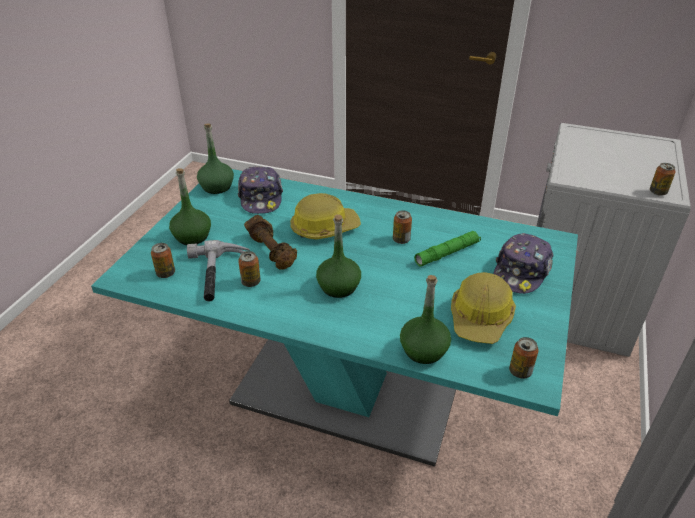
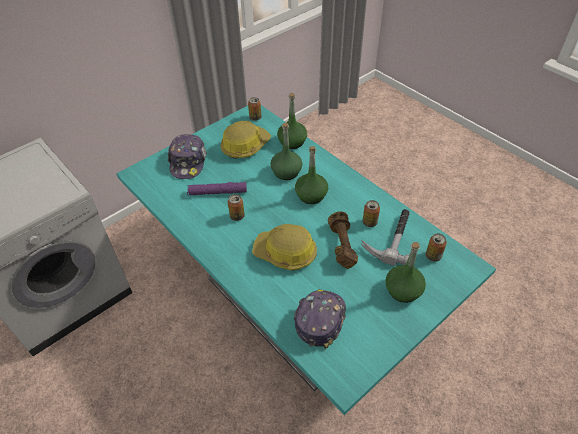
camera: 150 degrees left, 10 degrees up
(217, 187) = (358, 361): green bottle -> green bottle (286, 172)
(447, 253) = (217, 192): green flashlight -> purple flashlight
(521, 272) = (188, 162): cap -> cap turned 120 degrees clockwise
(658, 192) = (37, 153): can -> none

